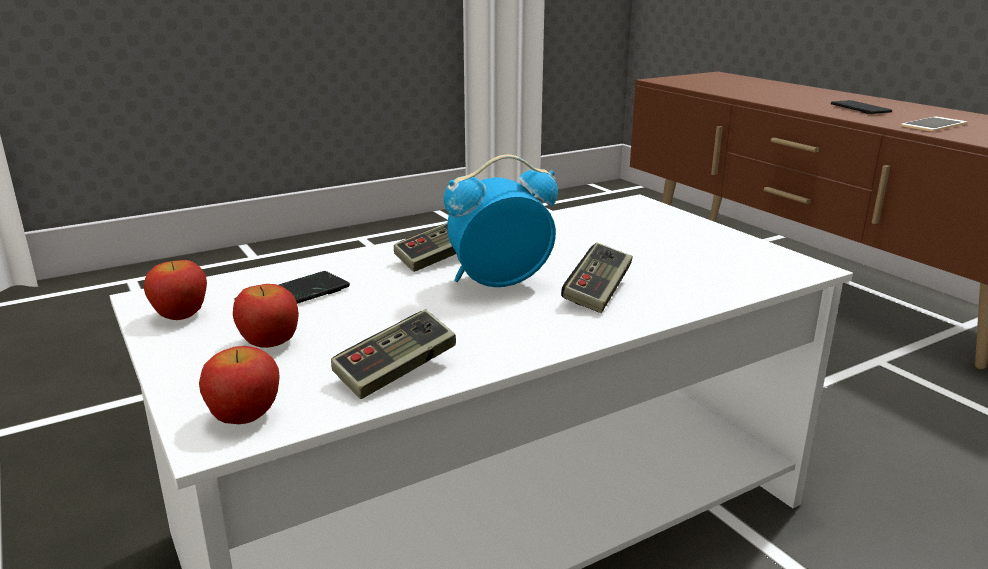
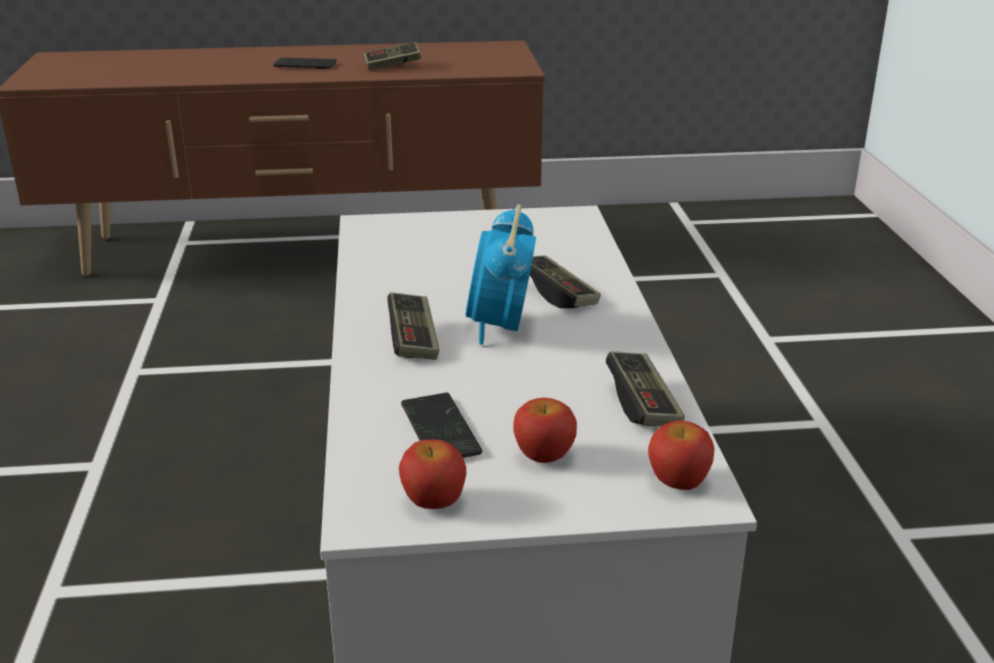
camera: 65 degrees left, 5 degrees up
(933, 125) = (393, 66): phone -> game controller

